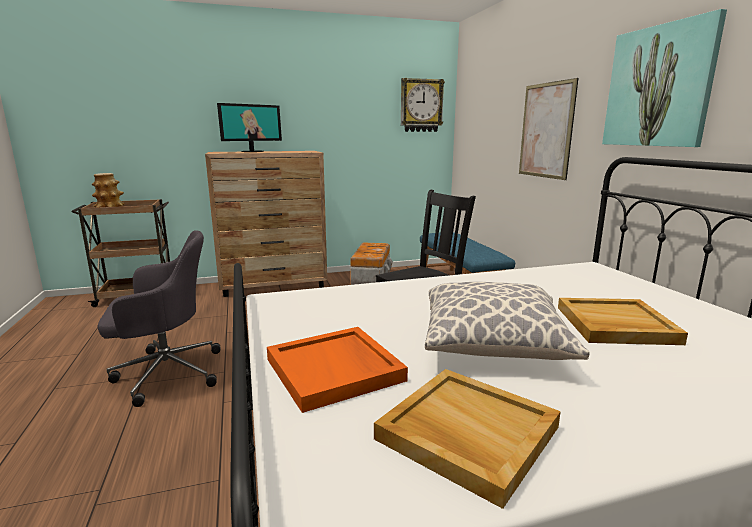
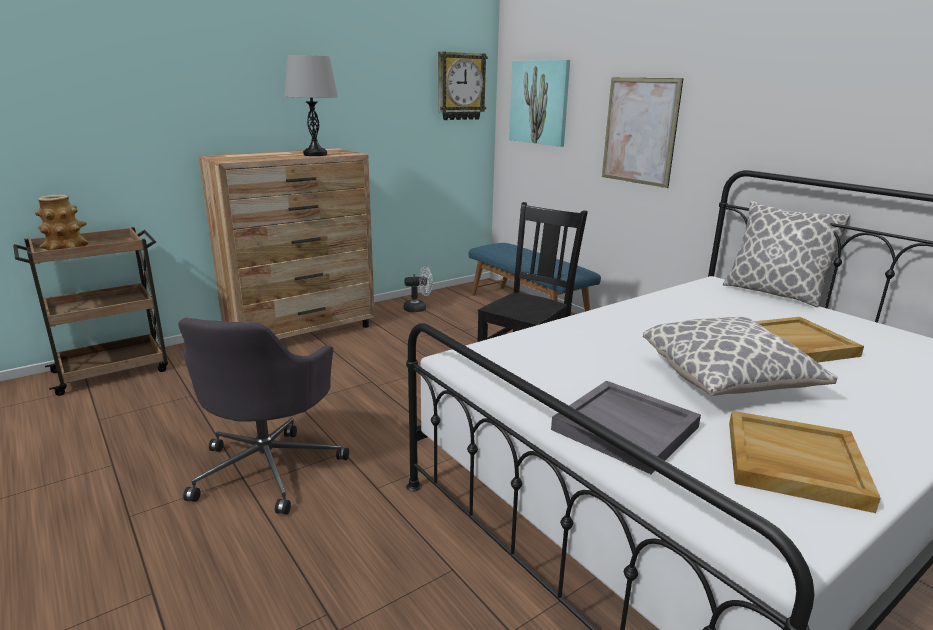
camera: 20 degrees left, 5 degrees up
(166, 373) = (269, 468): grey office chair -> grey office chair turned 135 degrees clockwise
(252, 151) = (265, 154): monitor -> none
(284, 152) = (315, 154): none -> grey table lamp
(335, 370) = (626, 428): orange tray -> grey tray
(371, 278) = (418, 308): storage box -> white fan
(644, 280) = (773, 293): none -> pillow
(657, 87) = (780, 101): picture -> picture (539, 102)

